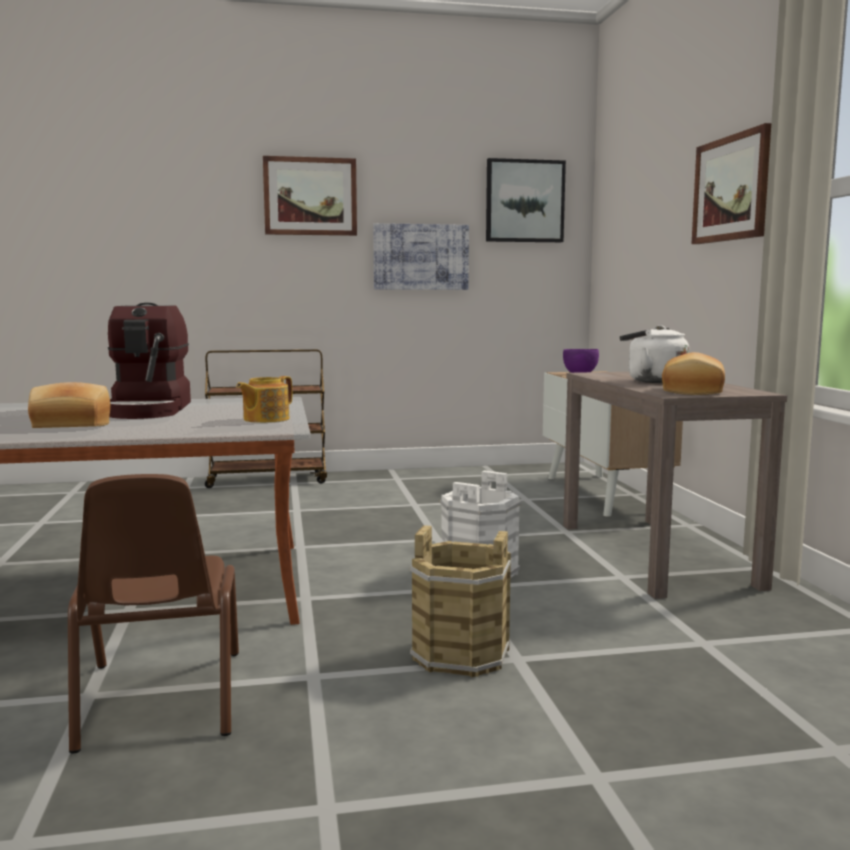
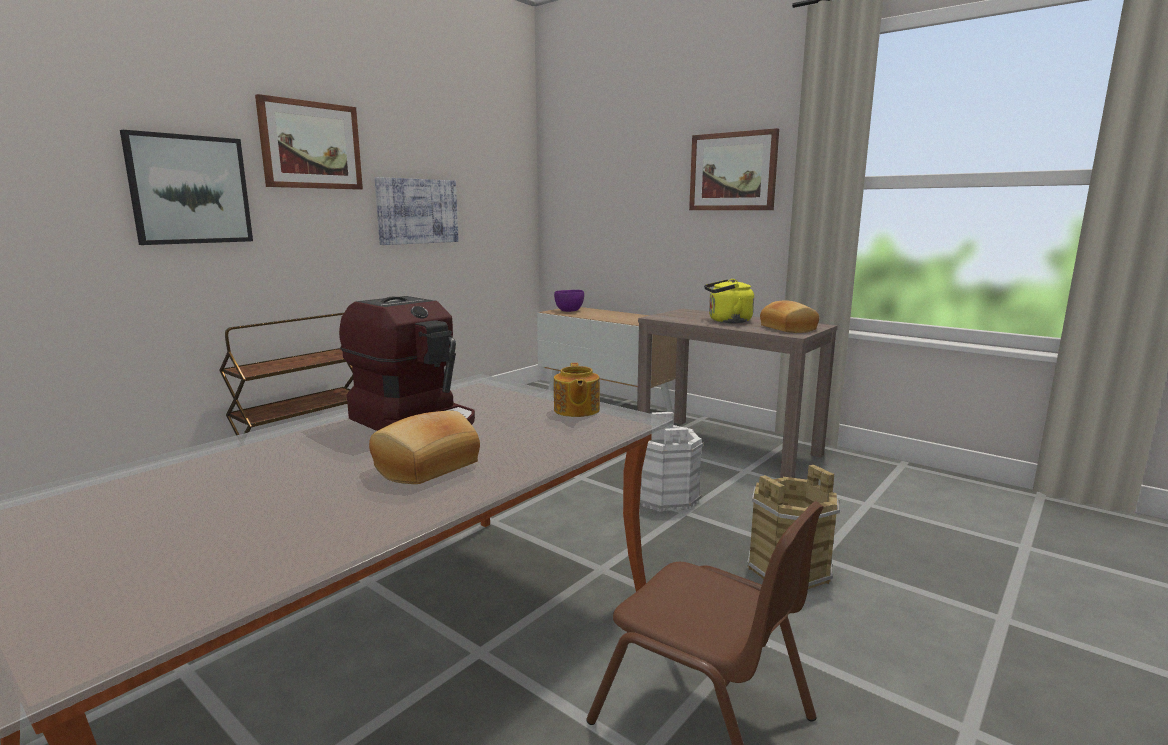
camera: 40 degrees left, 5 degrees up
(524, 201) = (493, 160): picture -> picture (189, 190)
(652, 381) = (727, 321): white kettle -> yellow kettle

